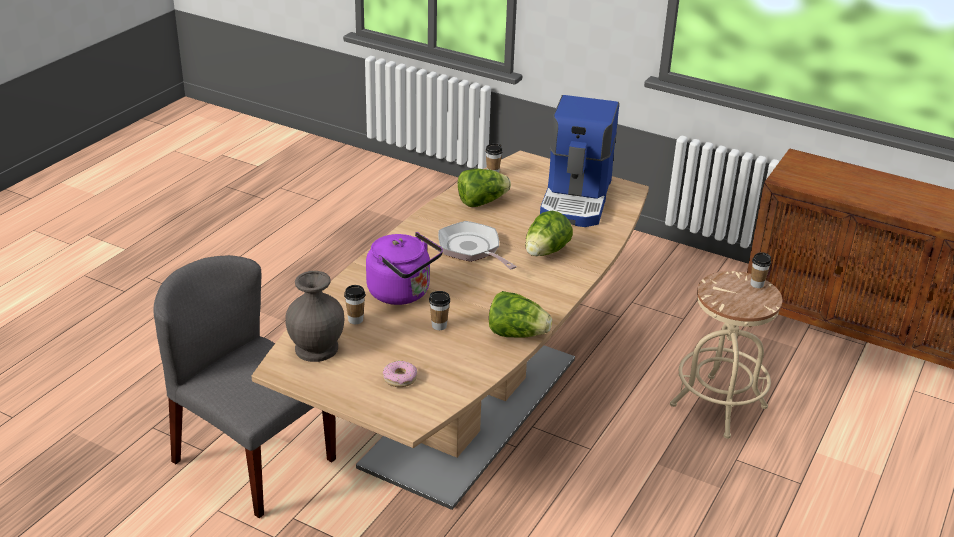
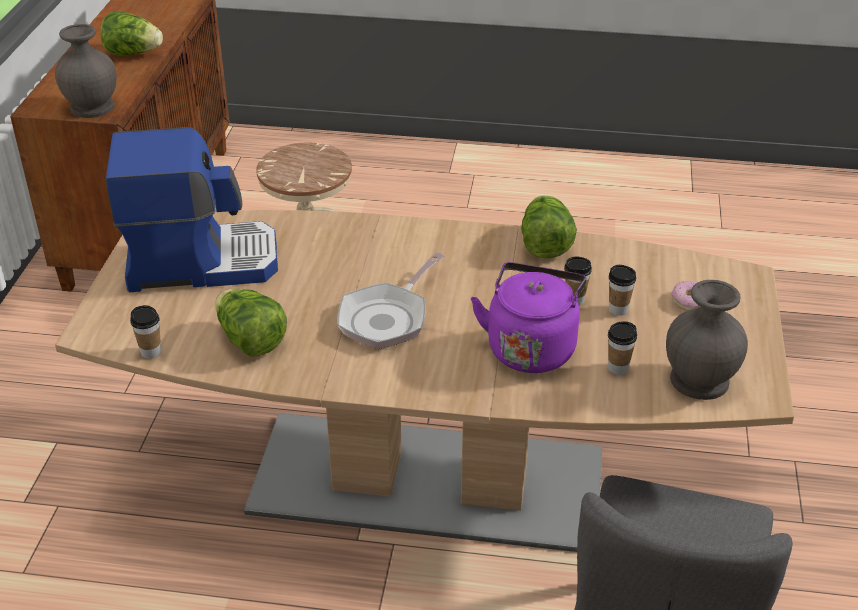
camera: 110 degrees left, 5 degrees up
(545, 252) = (357, 259): lettuce -> lettuce (133, 53)
(757, 284) = (279, 158): cup -> cup (618, 309)
(793, 175) = (91, 107): none -> grey vase

